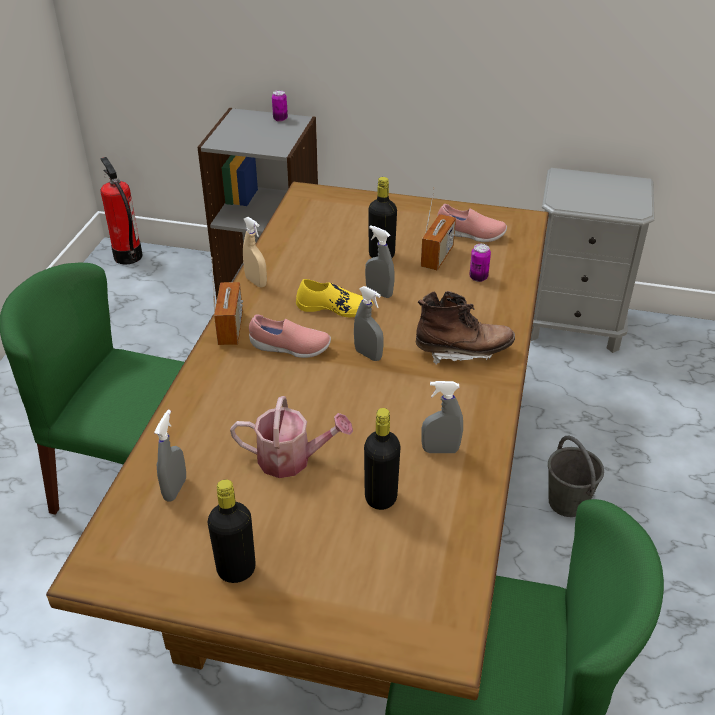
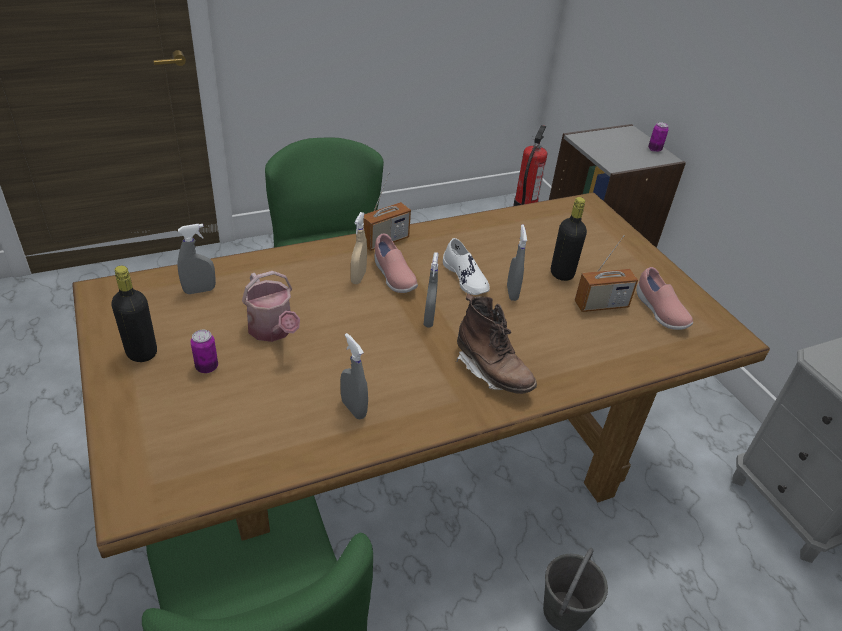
camera: 50 degrees right, 0 degrees up
(256, 282) = (450, 228): beige spray bottle -> beige spray bottle (358, 277)
(334, 307) = (465, 278): yellow shoe -> white shoe
(381, 497) = (269, 396): black bottle -> none
(478, 277) = (605, 341): can -> can (207, 367)

